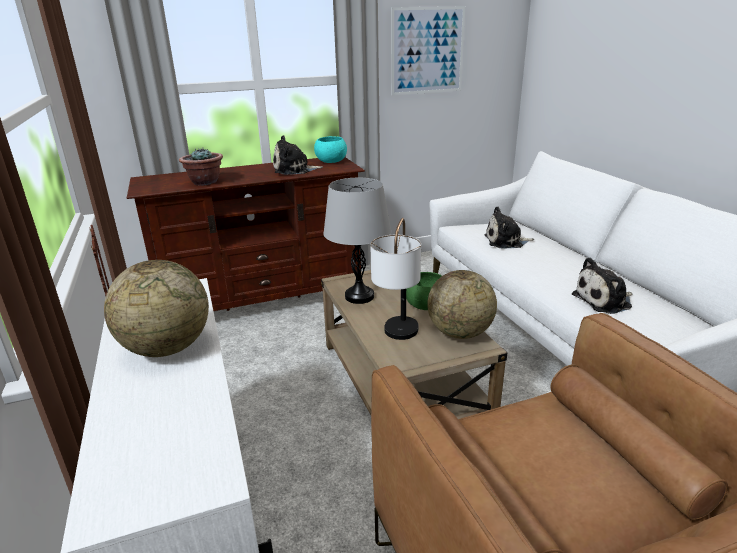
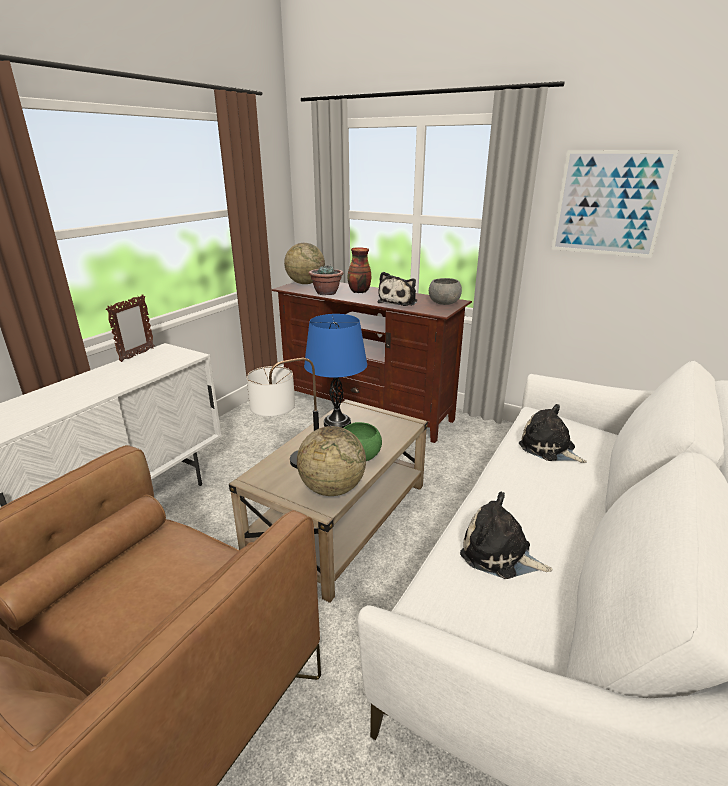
camera: 50 degrees right, 0 degrees up
(167, 348) = (111, 379): globe -> globe (305, 283)
(232, 173) = (359, 291): none -> vase
(294, 170) = (399, 301): plush toy -> plush toy turned 105 degrees counterclockwise
(331, 161) = (444, 303): turquoise bowl -> grey bowl
(359, 296) = (337, 424): grey table lamp -> blue table lamp

